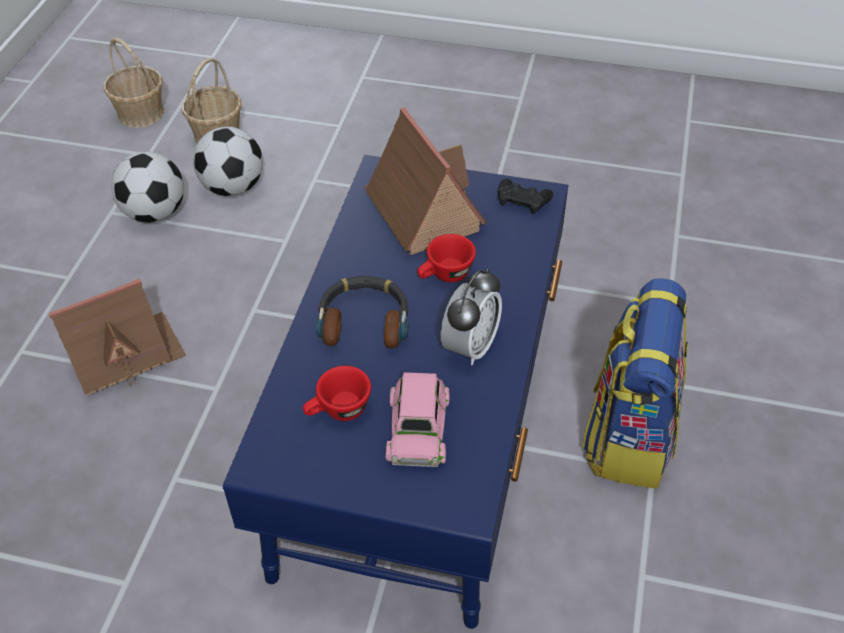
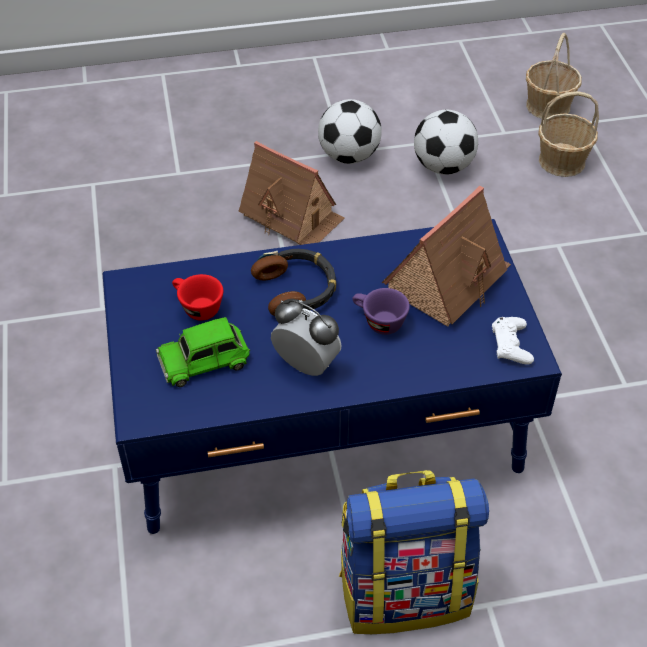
camera: 65 degrees right, 0 degrees up
(233, 187) = (507, 198): football -> football (349, 156)
(418, 427) = (204, 359): pink toy car -> green toy car
(445, 275) = (378, 322): red cup -> purple cup
(470, 346) = (306, 365): alarm clock -> alarm clock turned 150 degrees counterclockwise
(523, 200) = (511, 345): black game controller -> white game controller

